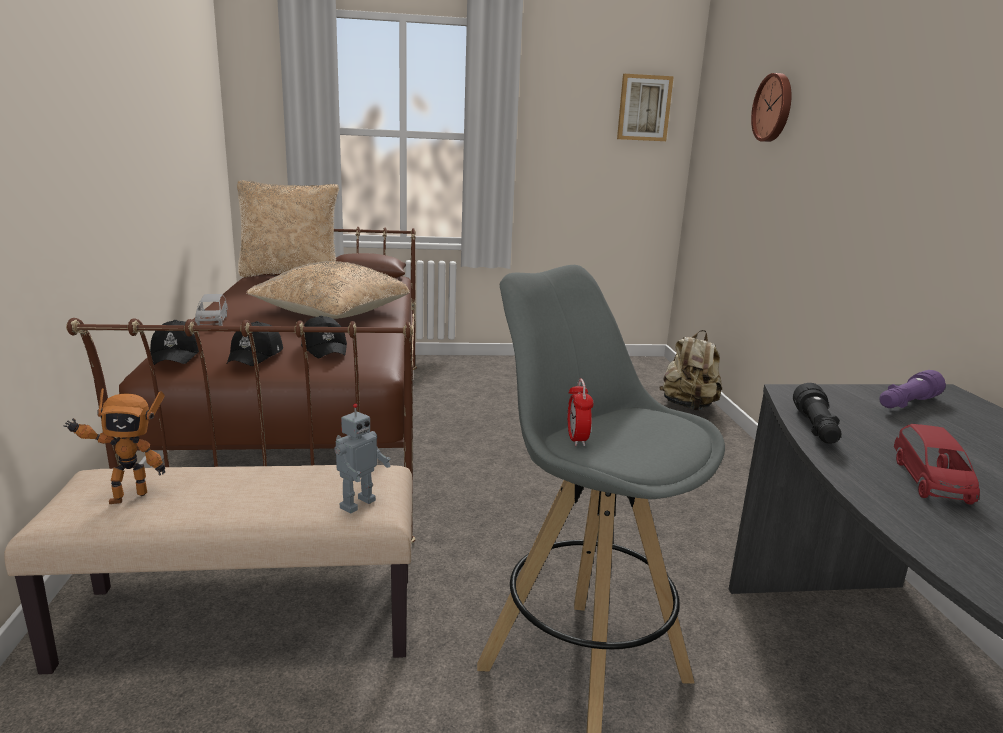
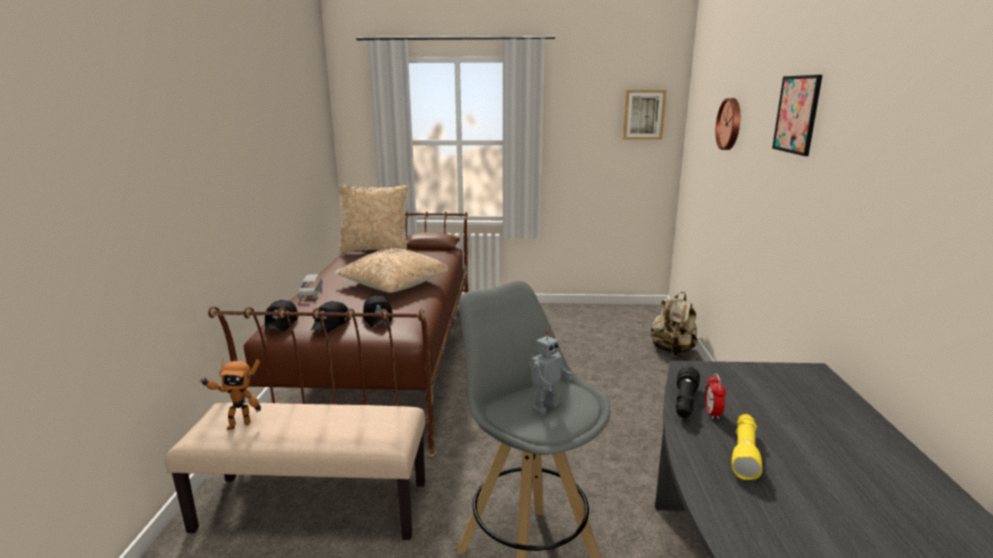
camera: 10 degrees right, 0 degrees up
(356, 503) = (376, 436): toy robot -> toy robot (544, 407)
(577, 439) = (504, 408): alarm clock -> alarm clock (712, 413)
(893, 74) = (797, 114): none -> picture
(906, 404) = (771, 382): purple flashlight -> none
(930, 482) = (744, 453): red toy car -> yellow flashlight

